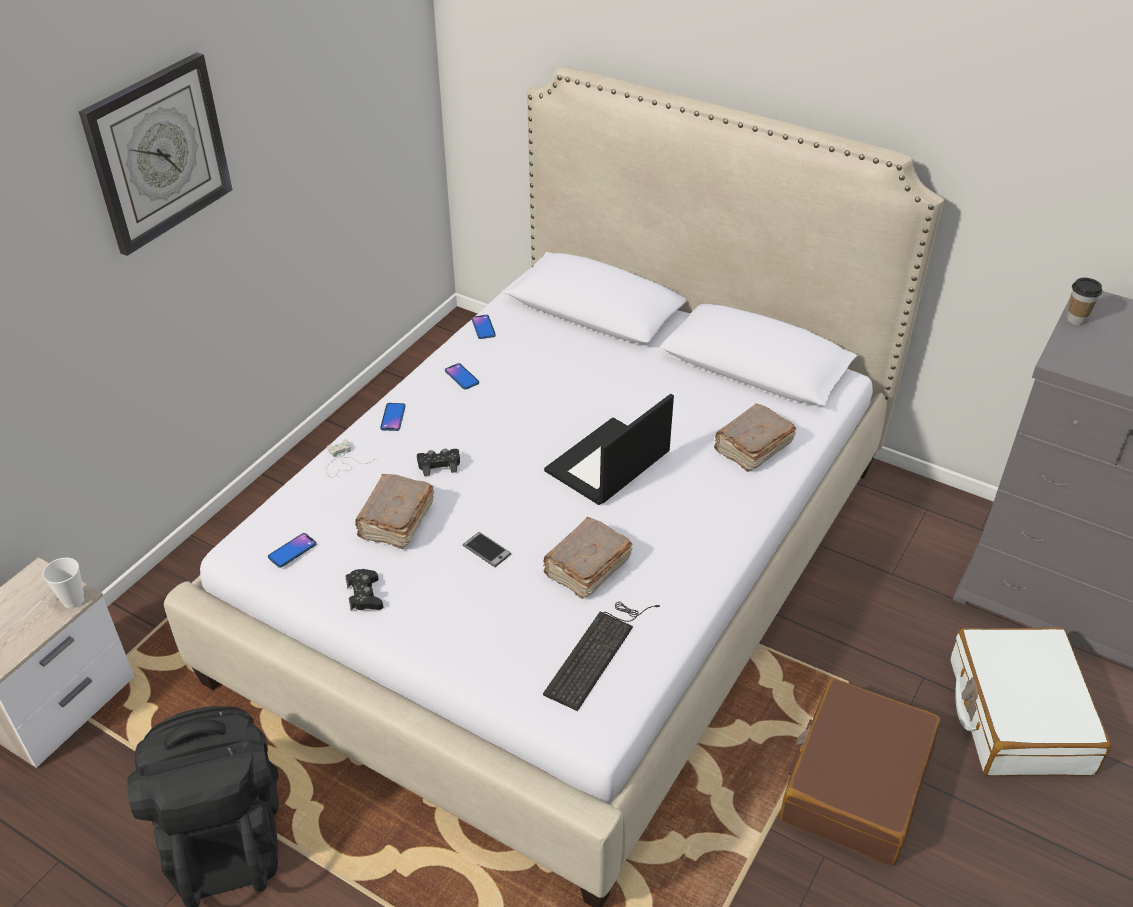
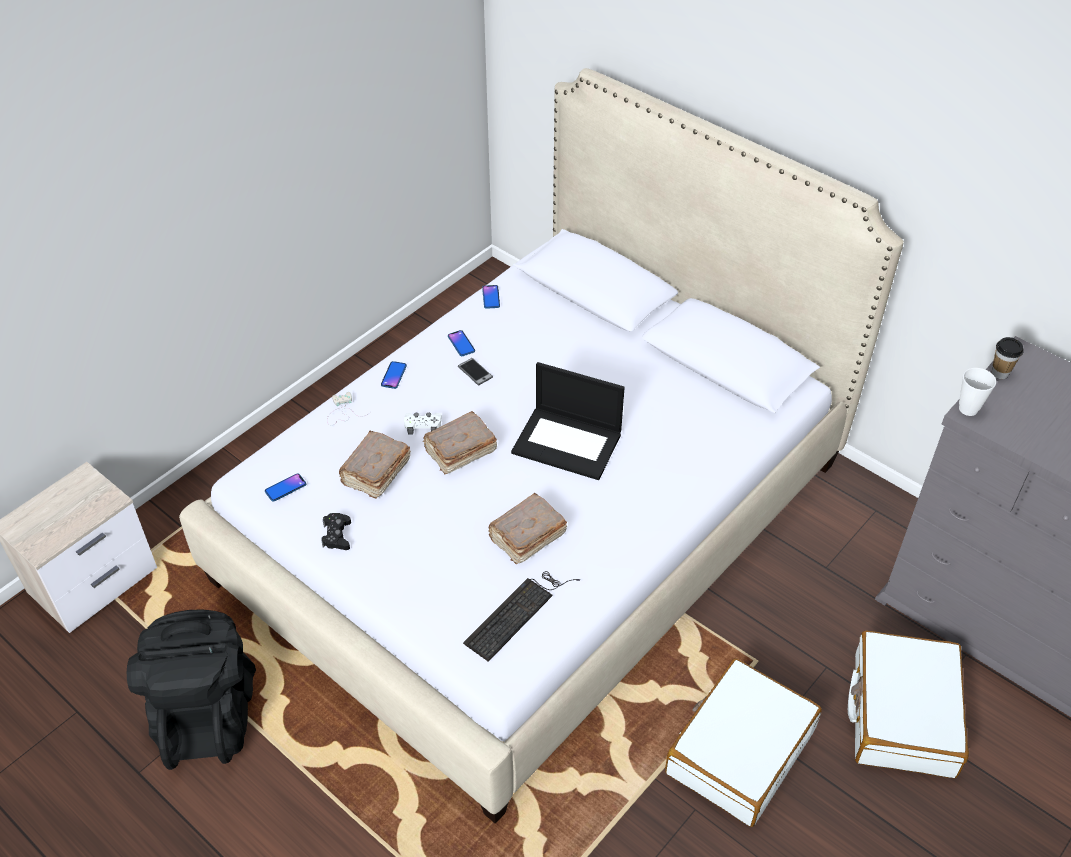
camera: 10 degrees right, 5 degrees up
(73, 600) = (109, 503): cup -> cup (968, 409)
(158, 153) = (210, 135): wall clock -> none
(439, 465) = (423, 425): black game controller -> white game controller
(486, 550) = (446, 509): phone -> phone (475, 372)
(607, 463) = (568, 443): laptop -> laptop turned 120 degrees counterclockwise
(752, 448) = (700, 444): brown book -> brown book (459, 451)
(855, 783) = (739, 751): brown suitcase -> white suitcase

